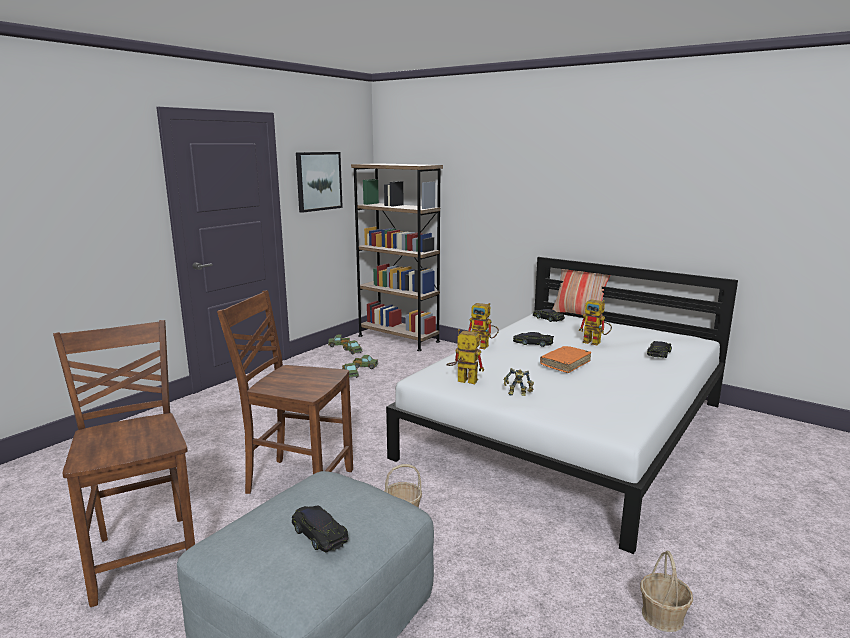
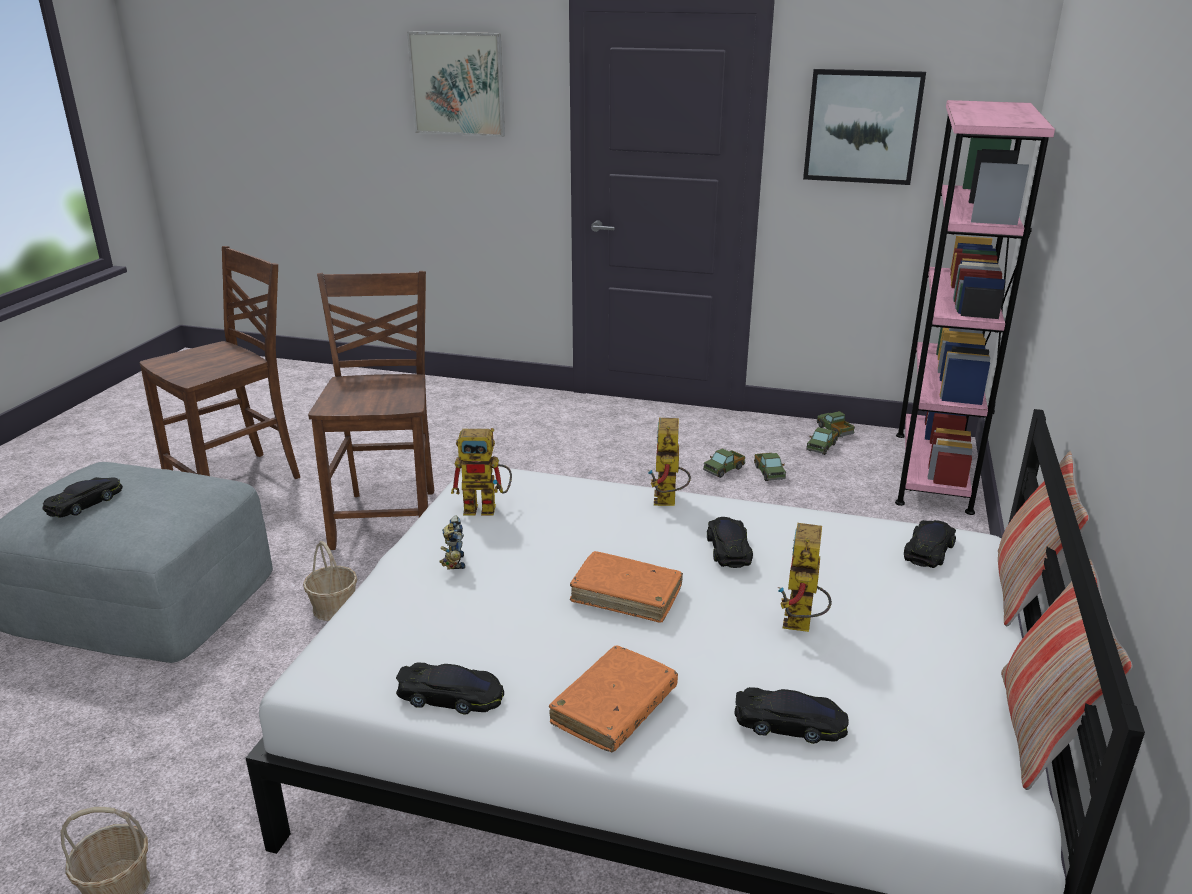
camera: 70 degrees right, 10 degrees up
(73, 176) = (457, 84): none -> picture
(398, 338) = (932, 471): brown bookcase -> pink bookcase
(462, 381) = (487, 508): toy robot -> toy robot turned 90 degrees clockwise
(638, 404) = (451, 696): none -> black toy car
(648, 377) = (614, 708): none -> orange book
(659, 328) = (1039, 732): none -> pillow

